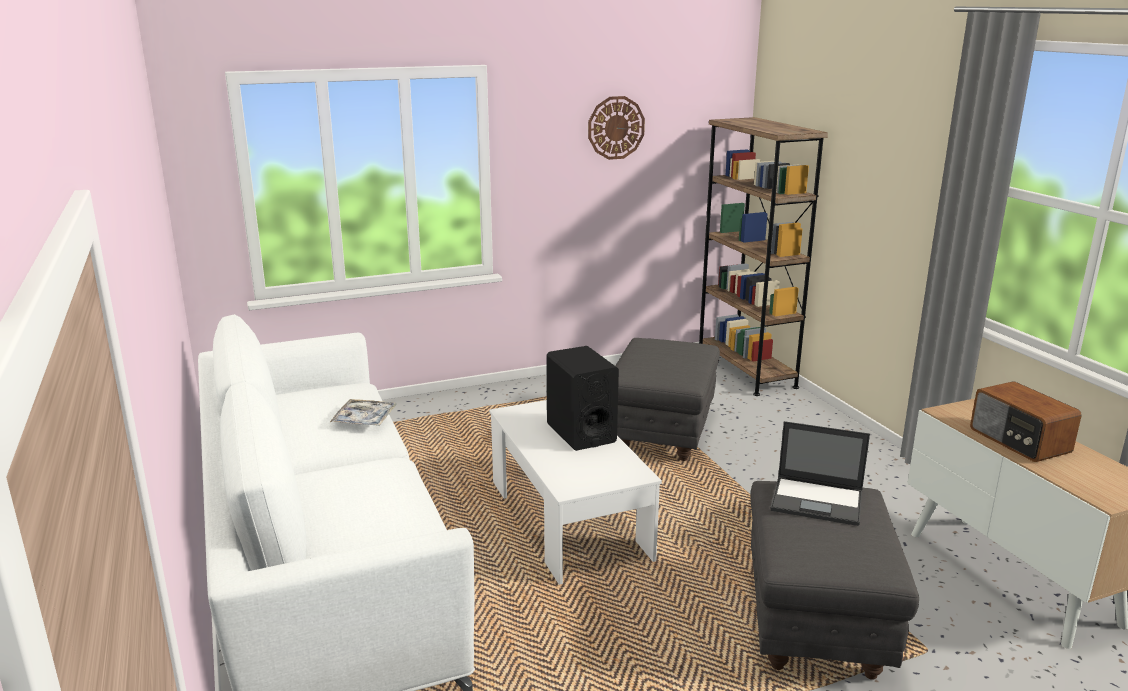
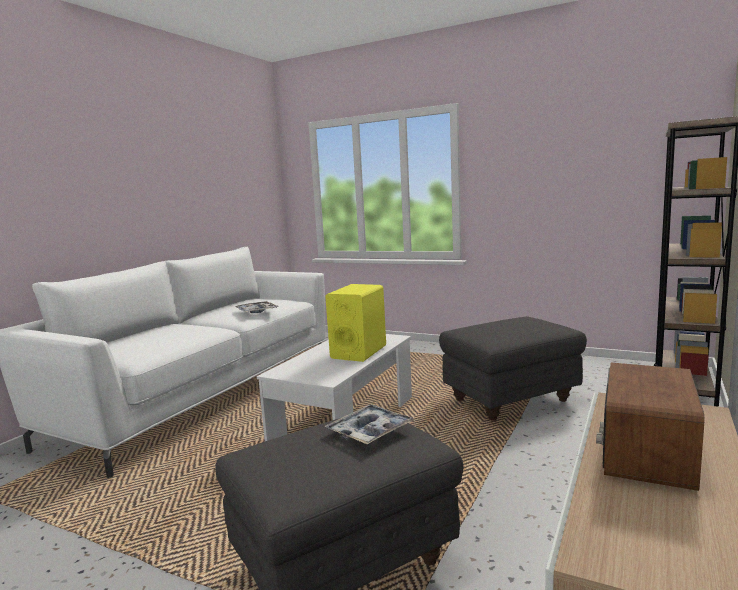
camera: 50 degrees right, 10 degrees down
(580, 433) = (359, 352): black speaker -> yellow speaker
(616, 127) = (567, 145): wall clock -> none
(818, 501) = (370, 432): laptop -> tray

